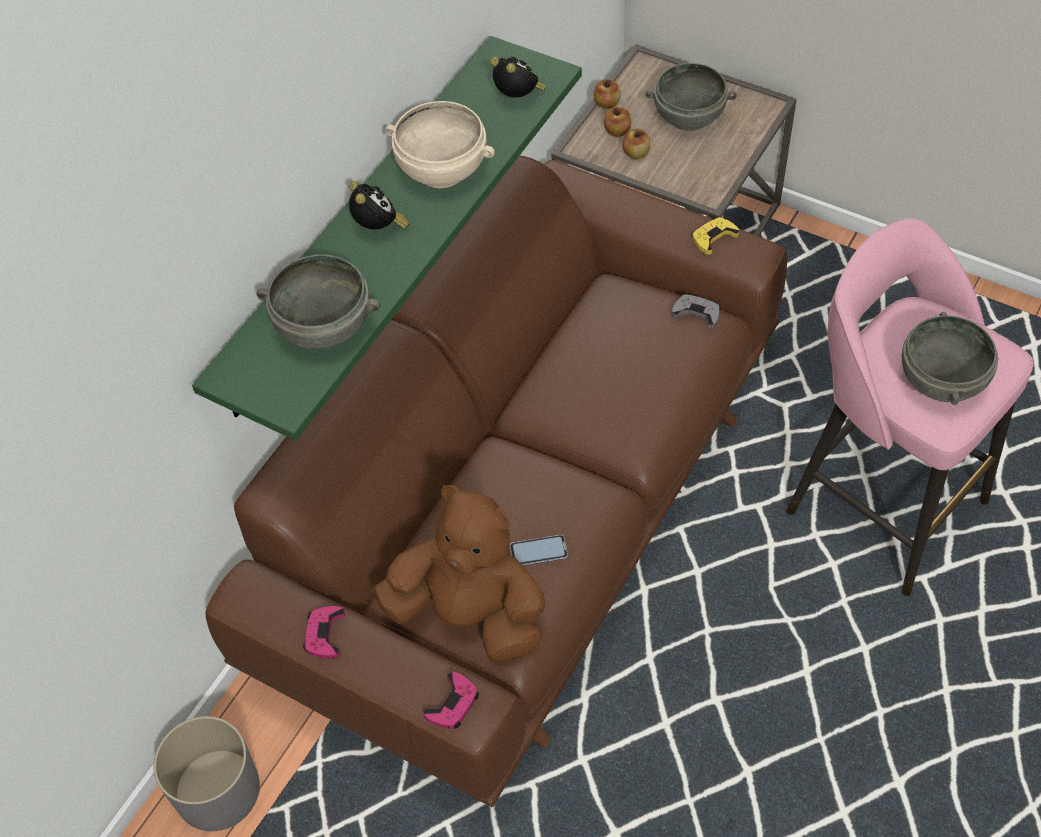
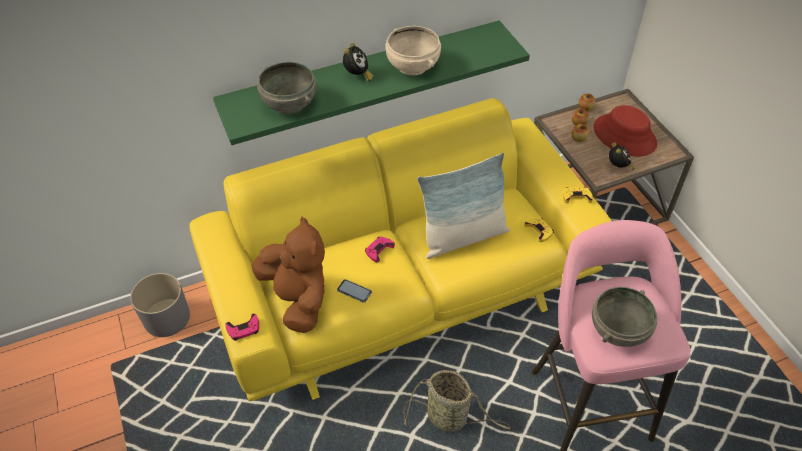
camera: 35 degrees right, 5 degrees down
(324, 634) = (223, 262): pink game controller -> pink game controller (379, 250)
(518, 98) = (483, 53): alarm clock -> alarm clock (618, 167)
(526, 513) = (402, 288): brown sofa -> yellow sofa
(610, 383) = (463, 237): none -> pillow
(689, 116) = (624, 135): grey bowl -> red hat
(696, 313) = (539, 230): grey game controller -> yellow game controller
(740, 642) = (450, 418): none -> basket

